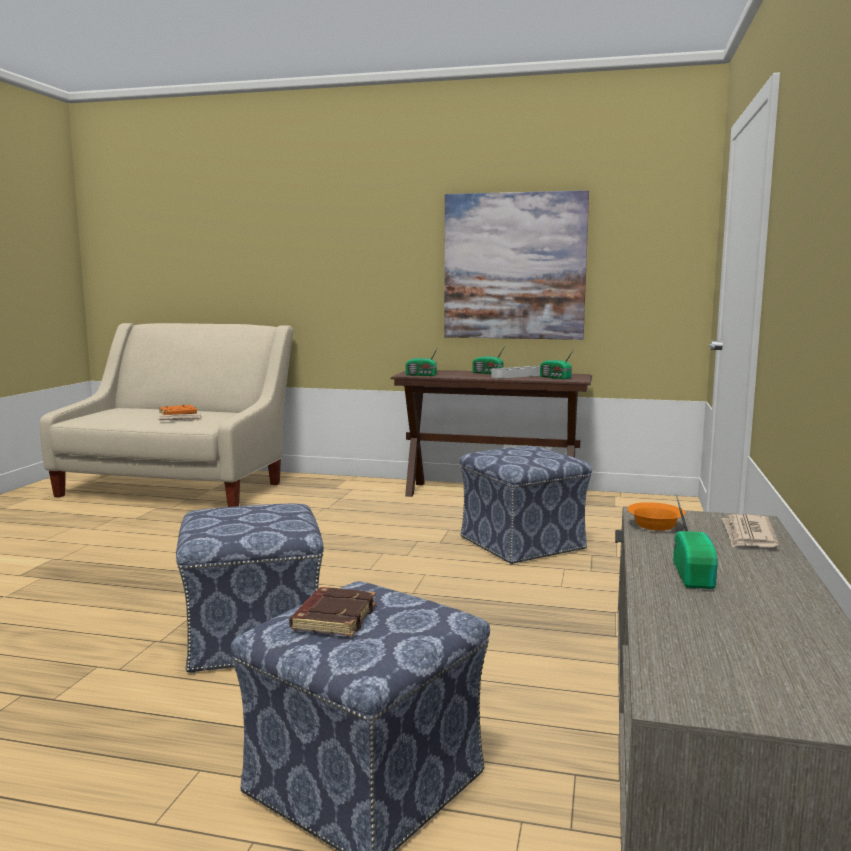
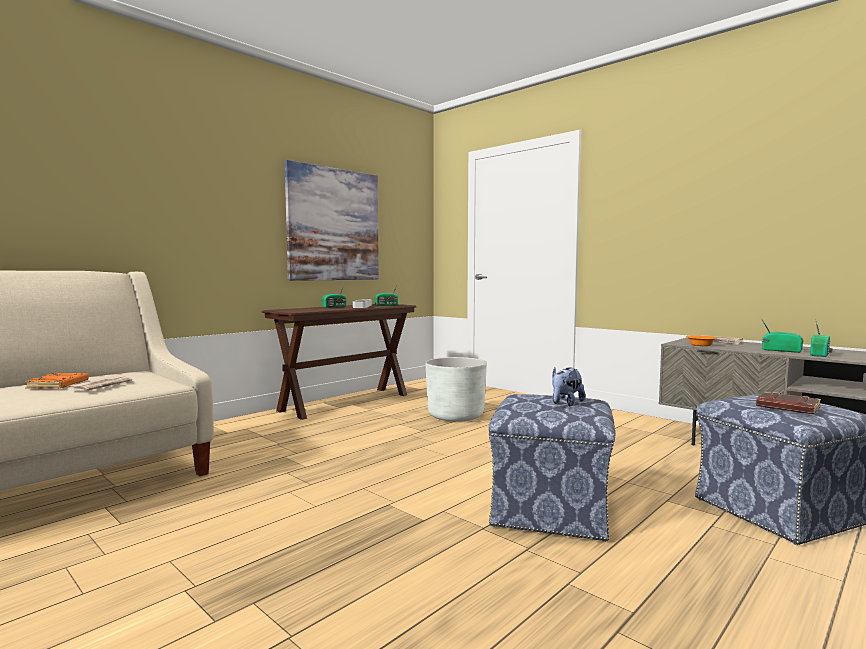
camera: 60 degrees left, 5 degrees down
(254, 521) = (565, 403): none -> plush toy
(422, 375) = (308, 310): radio -> radio (820, 354)
(523, 544) = (455, 416): ottoman -> white planter

